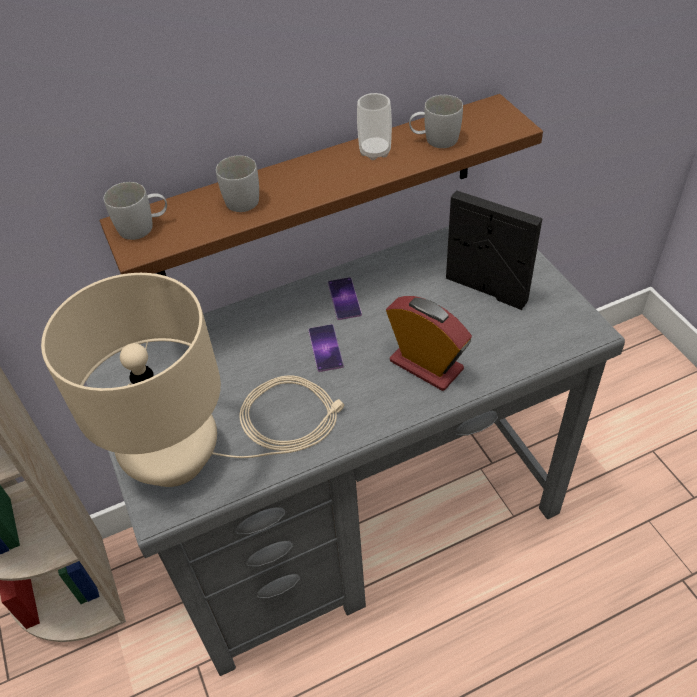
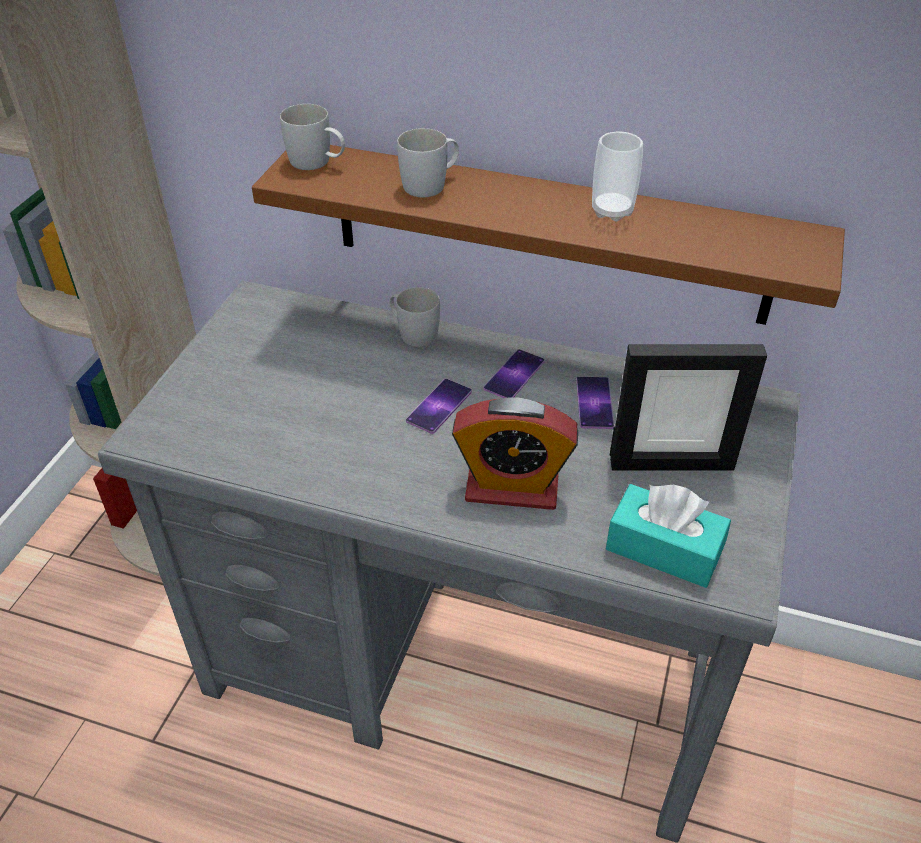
camera: 40 degrees right, 5 degrees down
(220, 442) = (252, 419): beige table lamp -> none
(407, 284) = (594, 403): none -> phone
(426, 365) = (512, 488): alarm clock -> alarm clock turned 105 degrees clockwise
(434, 140) = (693, 233): white mug -> white mug (413, 332)
(485, 290) = (671, 462): picture frame -> picture frame turned 105 degrees clockwise
(536, 339) = (664, 549): none -> turquoise tissue box

